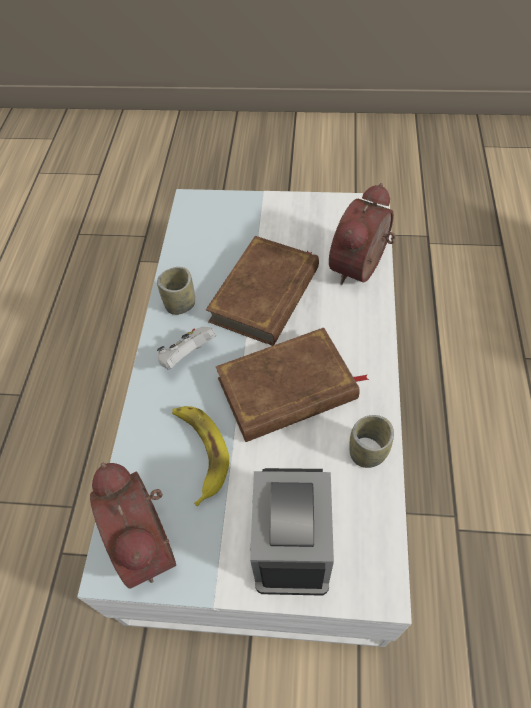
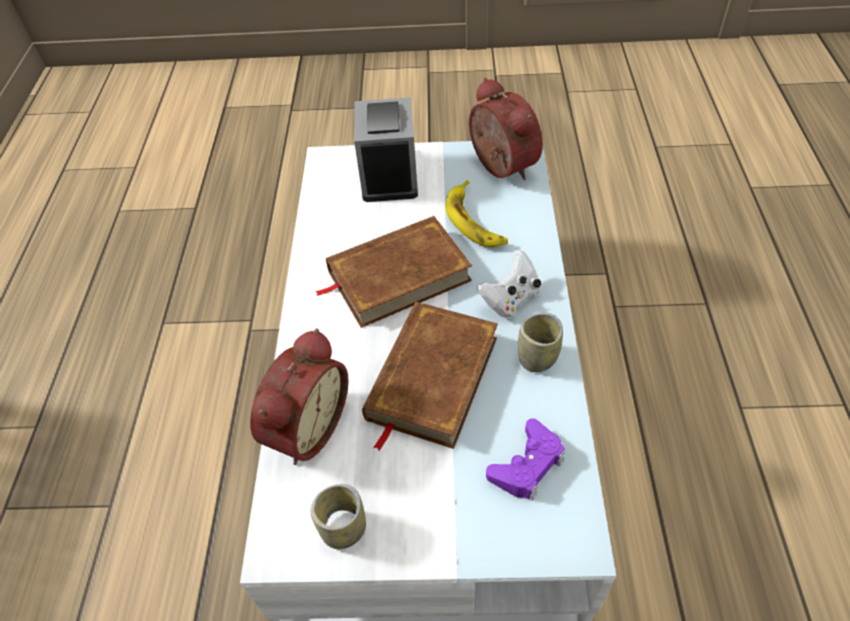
camera: 175 degrees right, 5 degrees down
(209, 238) = (527, 465): none -> purple game controller
(367, 452) = (324, 232): cup -> cup (344, 529)

